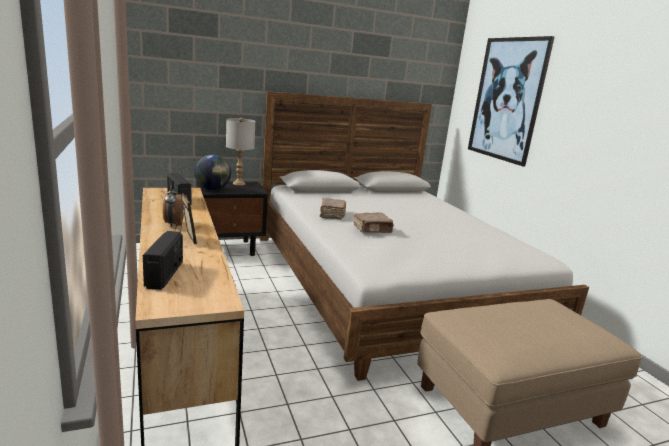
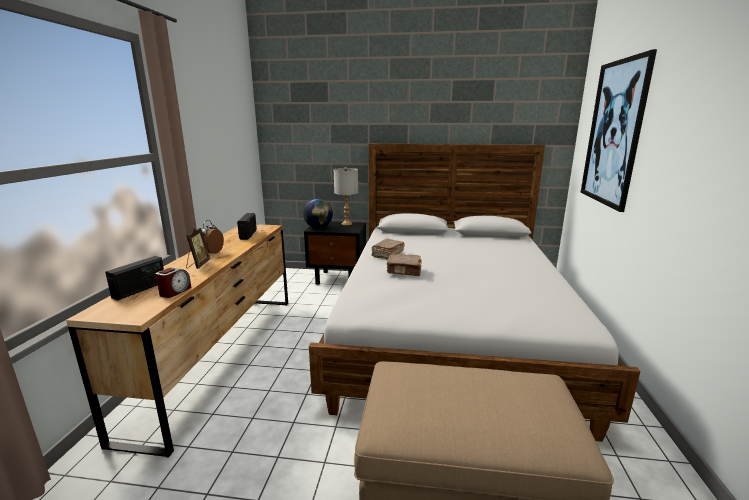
camera: 30 degrees right, 0 degrees up
(214, 271) = (175, 291): none -> alarm clock

